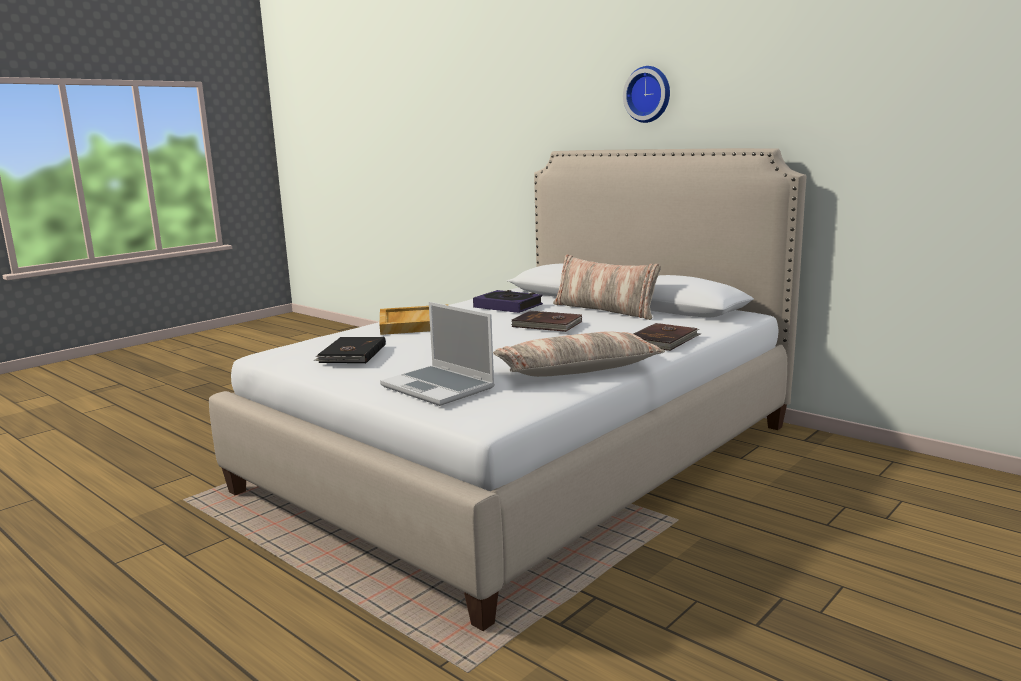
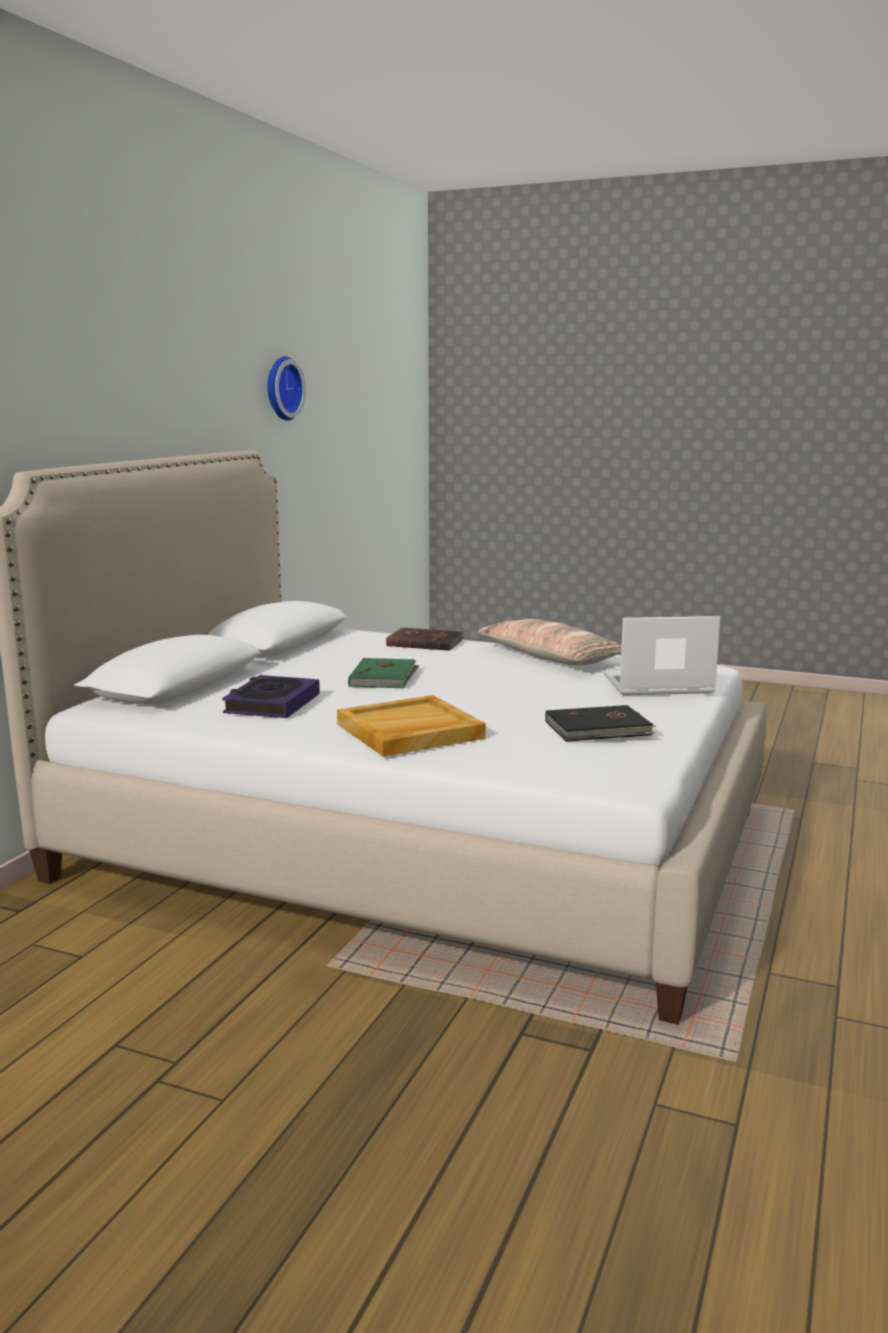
camera: 110 degrees left, 0 degrees up
(439, 387) = (656, 685): laptop -> laptop turned 120 degrees counterclockwise
(547, 325) = (384, 677): brown book -> green book
(605, 310) = (288, 665): pillow -> none
(648, 94) = (117, 381): wall clock -> wall clock (281, 388)

